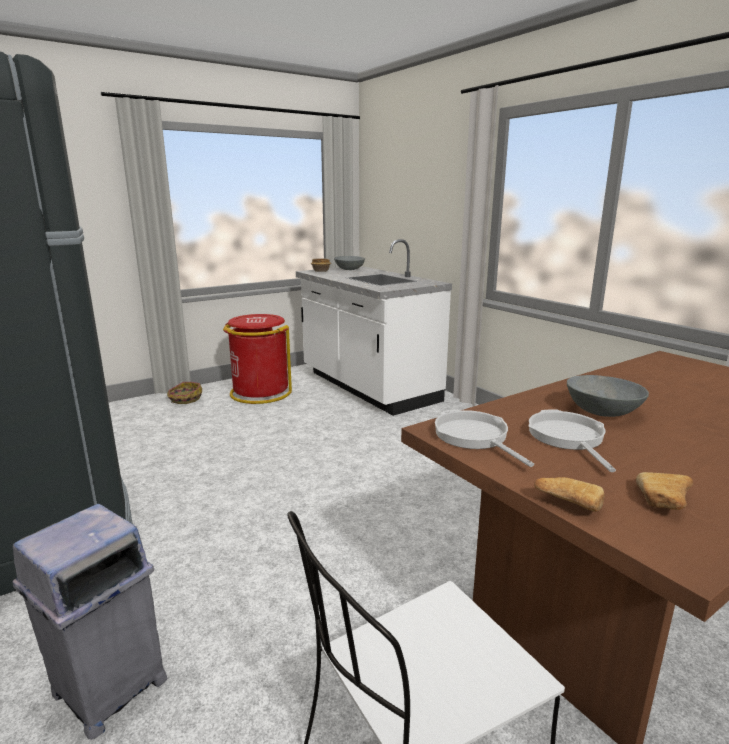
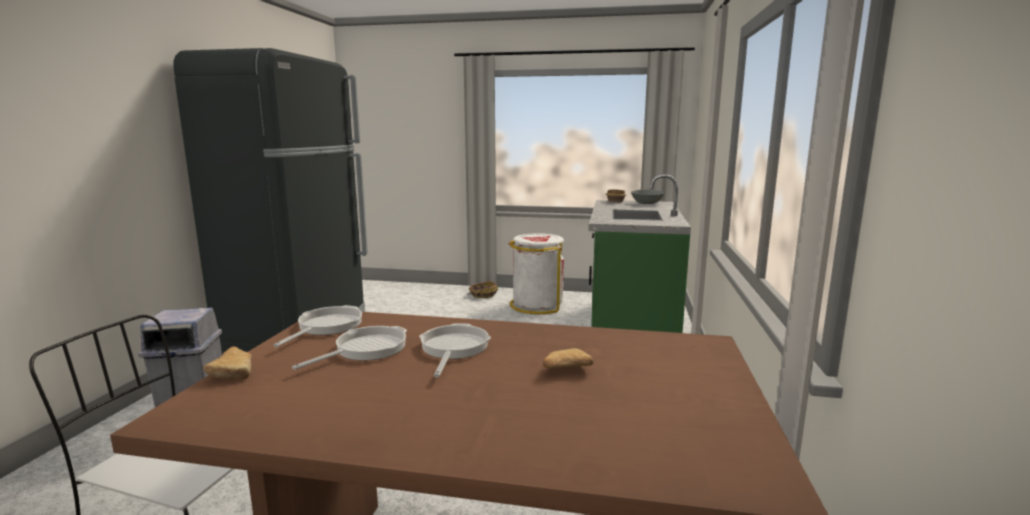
camera: 45 degrees right, 5 degrees down
(260, 393) = (536, 305): red trash can -> white trash can
(367, 387) = (629, 326): white counter -> green counter
(603, 411) = (453, 348): grey bowl -> frying pan
(662, 503) = (263, 398): bread -> bread (564, 370)

